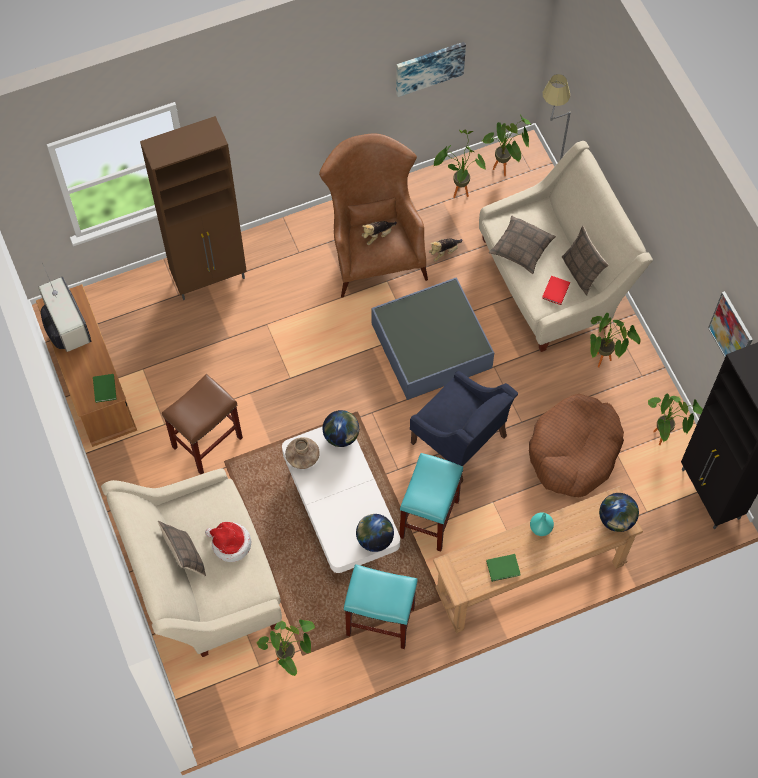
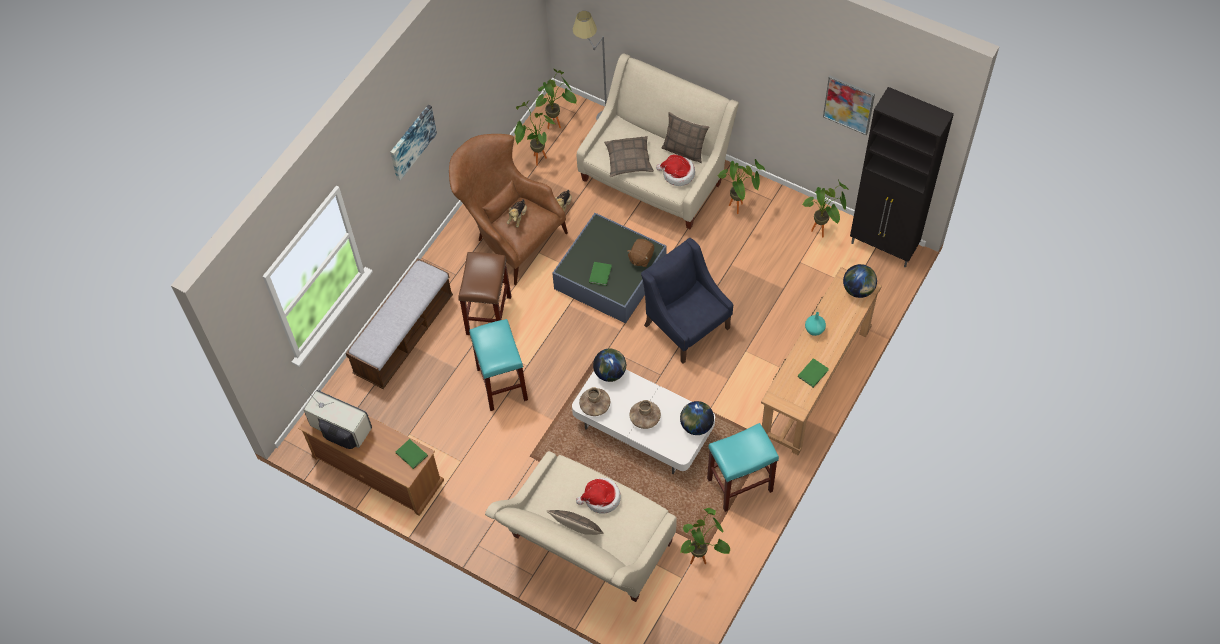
camera: 35 degrees left, 5 degrees down
(207, 443) = (505, 452): brown stool -> brown stool (489, 316)
(210, 278) = (404, 335): brown cabinet -> bench
(335, 499) = (645, 418): none -> brown vase
(413, 338) = (600, 274): none -> green book
(429, 67) = (483, 61): picture -> picture (412, 141)
(429, 520) = (713, 393): turquoise stool -> turquoise stool (502, 385)
(459, 440) = (686, 325): blue armchair -> blue armchair turned 135 degrees counterclockwise
(461, 348) = (641, 258): none -> brown plush toy
(555, 291) = (677, 174): red book -> hat
(574, 451) = (771, 280): brown dog bed -> none

